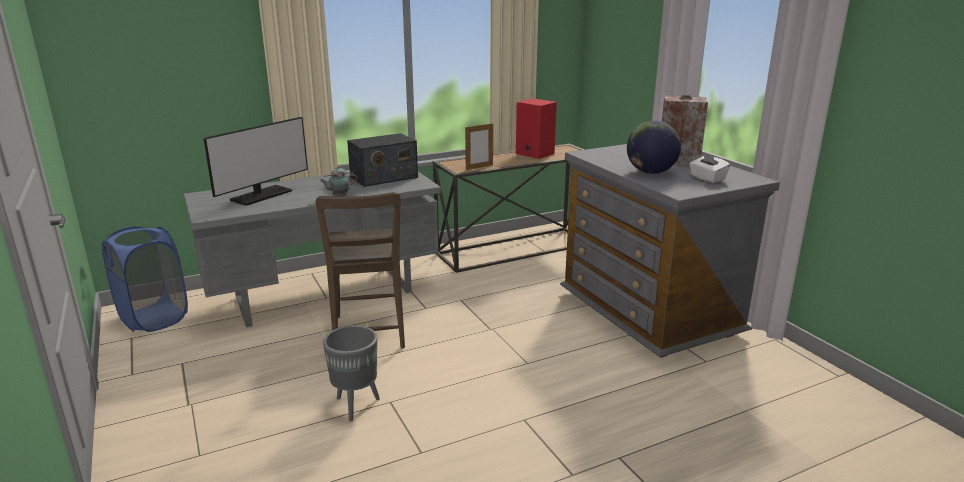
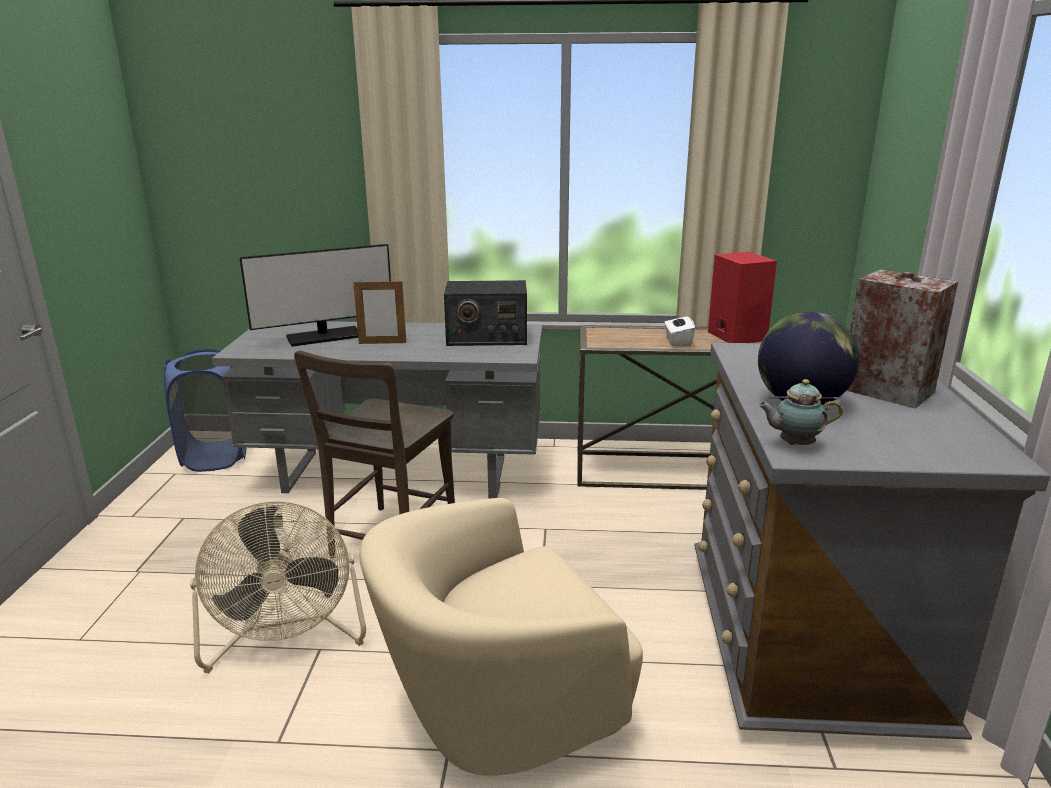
camera: 30 degrees right, 0 degrees up
(339, 196) = (400, 354): teapot -> teapot (793, 444)
(356, 405) = (280, 638): grey planter -> beige fan
(479, 167) = (629, 344): picture frame -> picture frame (382, 343)
(532, 393) = (500, 711): none -> beige armchair
(707, 178) = (893, 436): white tissue box -> white tissue box (678, 341)

